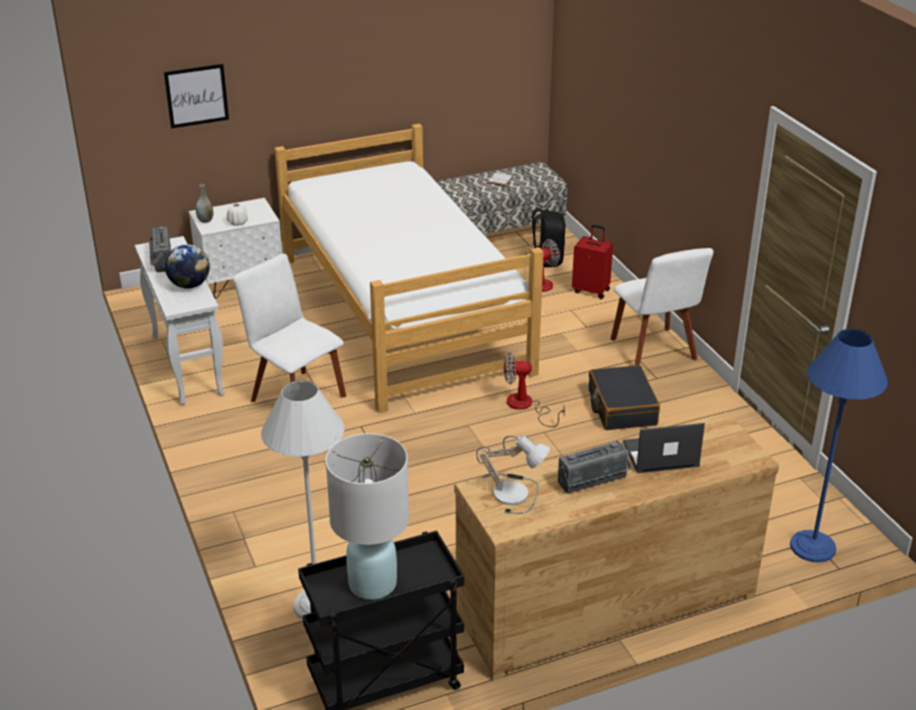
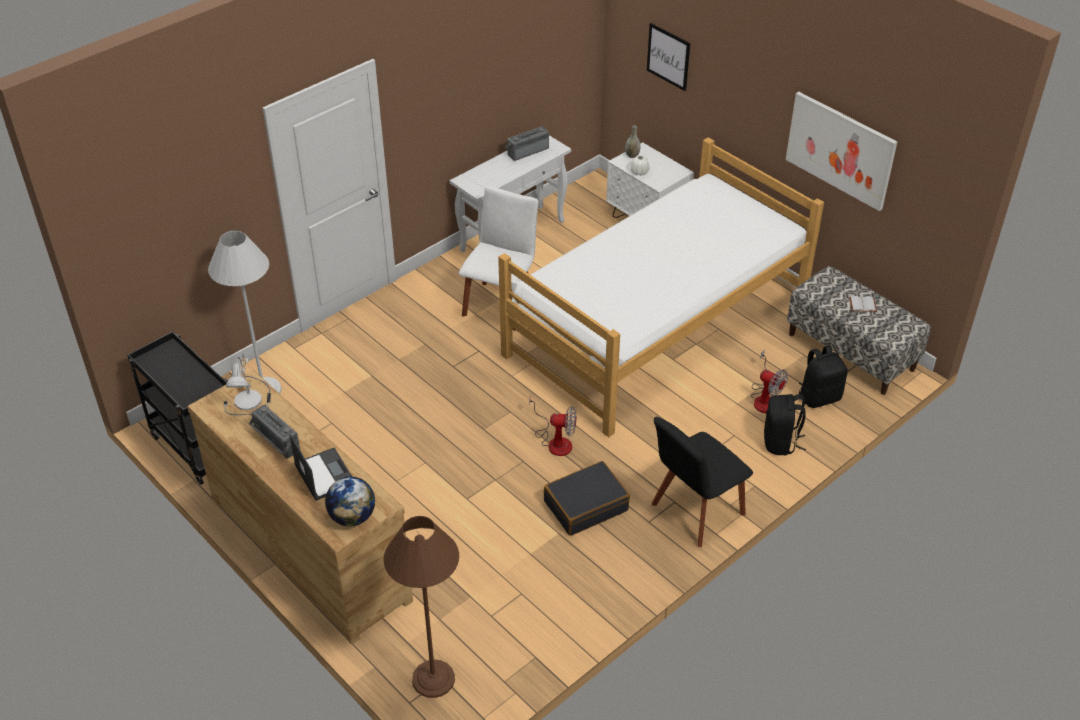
camera: 70 degrees right, 10 degrees up
(190, 285) = (498, 176): globe -> globe (352, 517)
(372, 584) = (174, 371): white table lamp -> none
(419, 65) = (840, 150): none -> picture
(526, 406) = (555, 441): fan -> fan turned 120 degrees clockwise
(591, 290) = (780, 442): red suitcase -> black backpack
(654, 352) = (694, 512): white chair -> black chair
(813, 547) = (433, 679): blue floor lamp -> brown floor lamp

